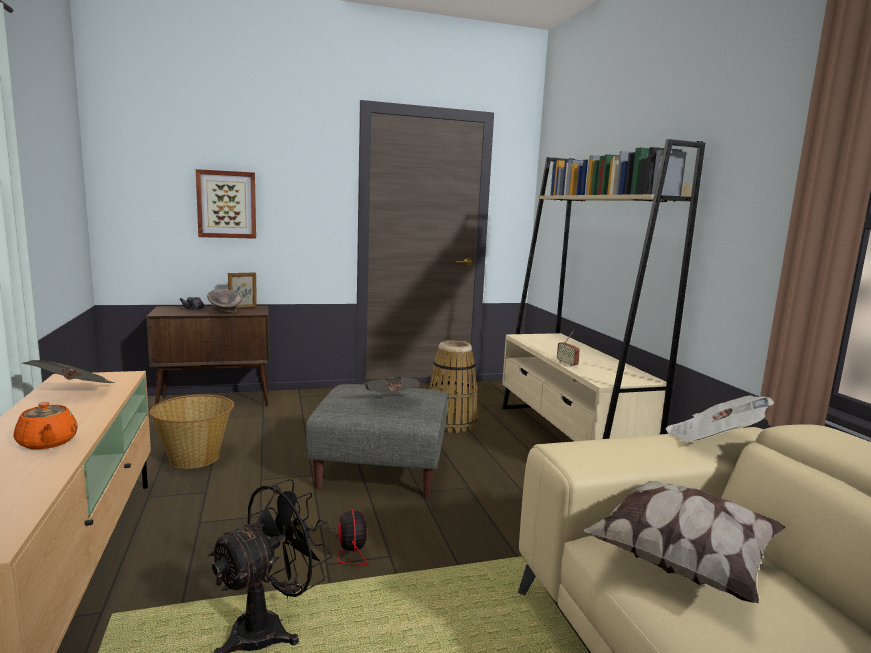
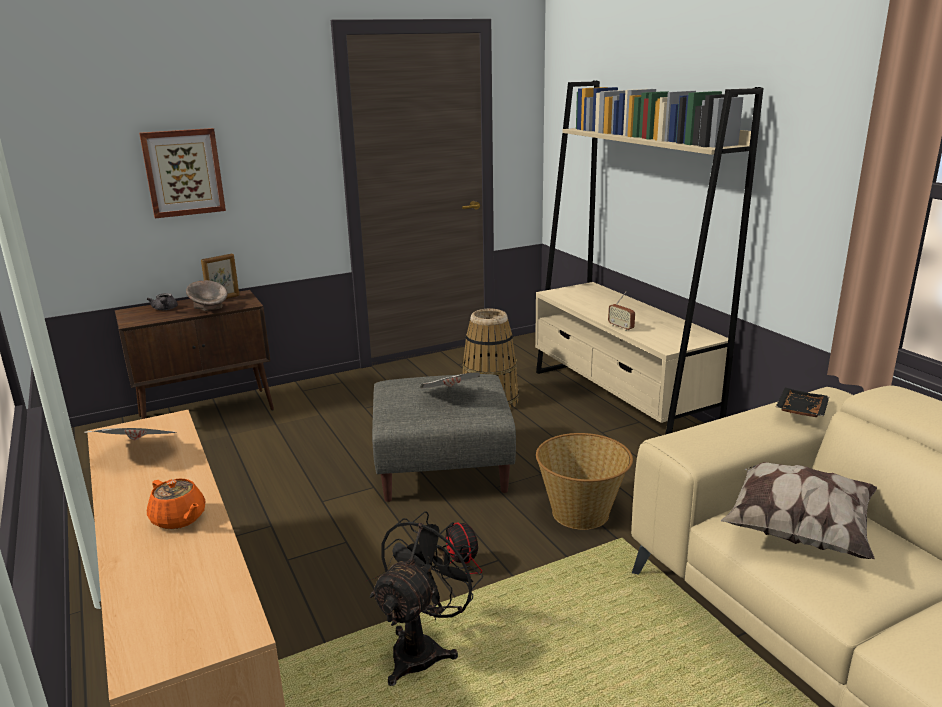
camera: 10 degrees left, 10 degrees up
(195, 458) = (233, 488): basket -> basket (581, 513)
(712, 441) = (799, 411): newspaper -> black tray

